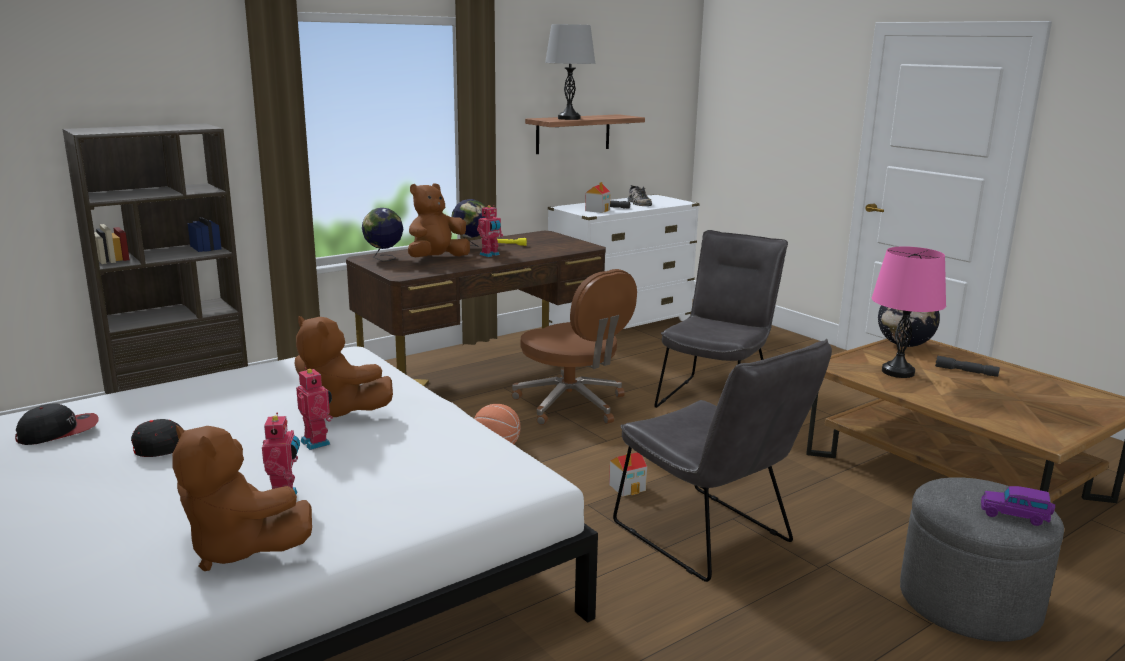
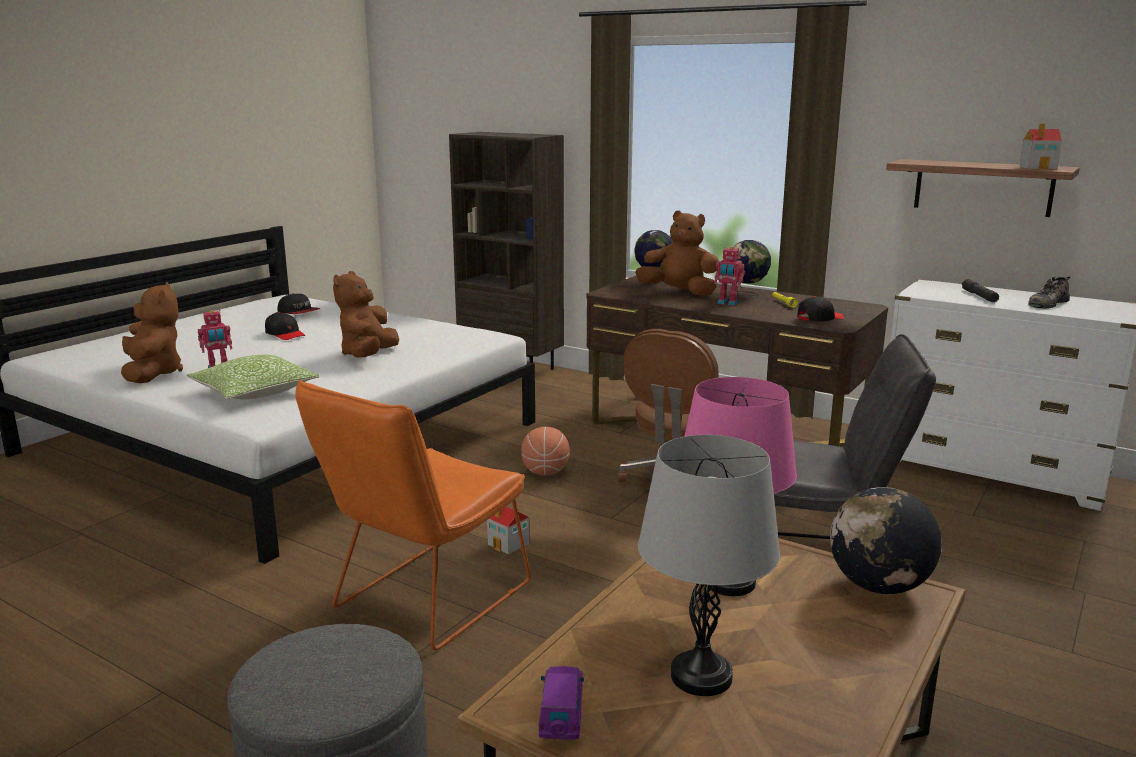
camera: 70 degrees right, 0 degrees up
(238, 549) = (153, 374): brown plush toy -> brown plush toy turned 150 degrees clockwise
(317, 442) = (311, 361): toy robot -> none
(415, 479) = (254, 392): none -> pillow
(564, 246) = (819, 318): none -> black cap
(569, 118) = (944, 163): grey table lamp -> grey table lamp (701, 676)
(597, 210) = (947, 294): toy house -> toy house (1038, 167)
(710, 538) = (424, 601): grey chair -> orange chair
(966, 371) = (801, 645): grey flashlight -> none
(1015, 516) = (295, 689): purple toy car -> purple toy car (561, 716)

